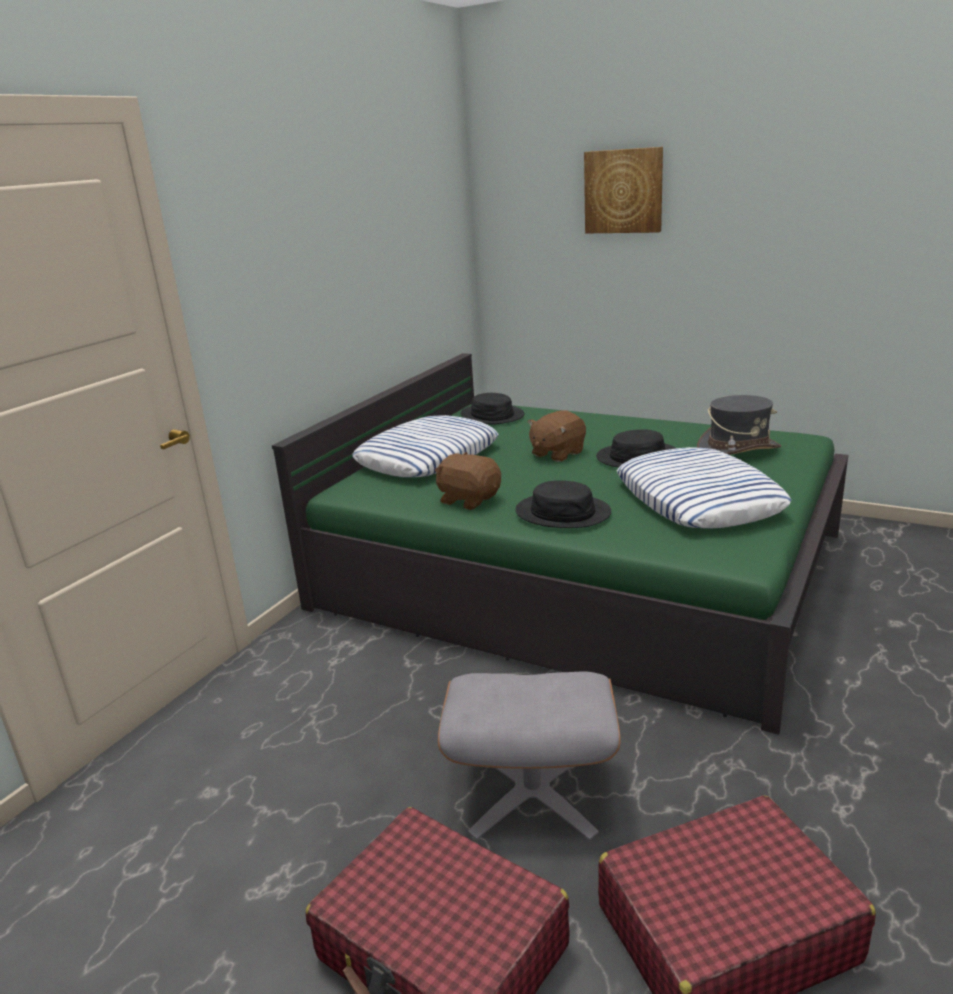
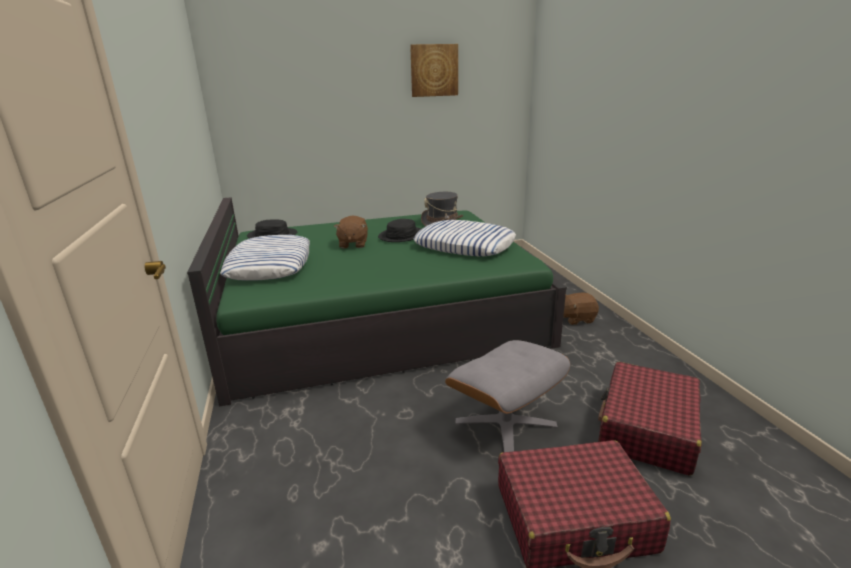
camera: 45 degrees left, 0 degrees up
(469, 499) = (345, 278): brown plush toy -> brown plush toy (576, 319)
(563, 513) = (412, 268): black hat -> none
(623, 191) = (321, 79): picture -> picture (434, 70)

